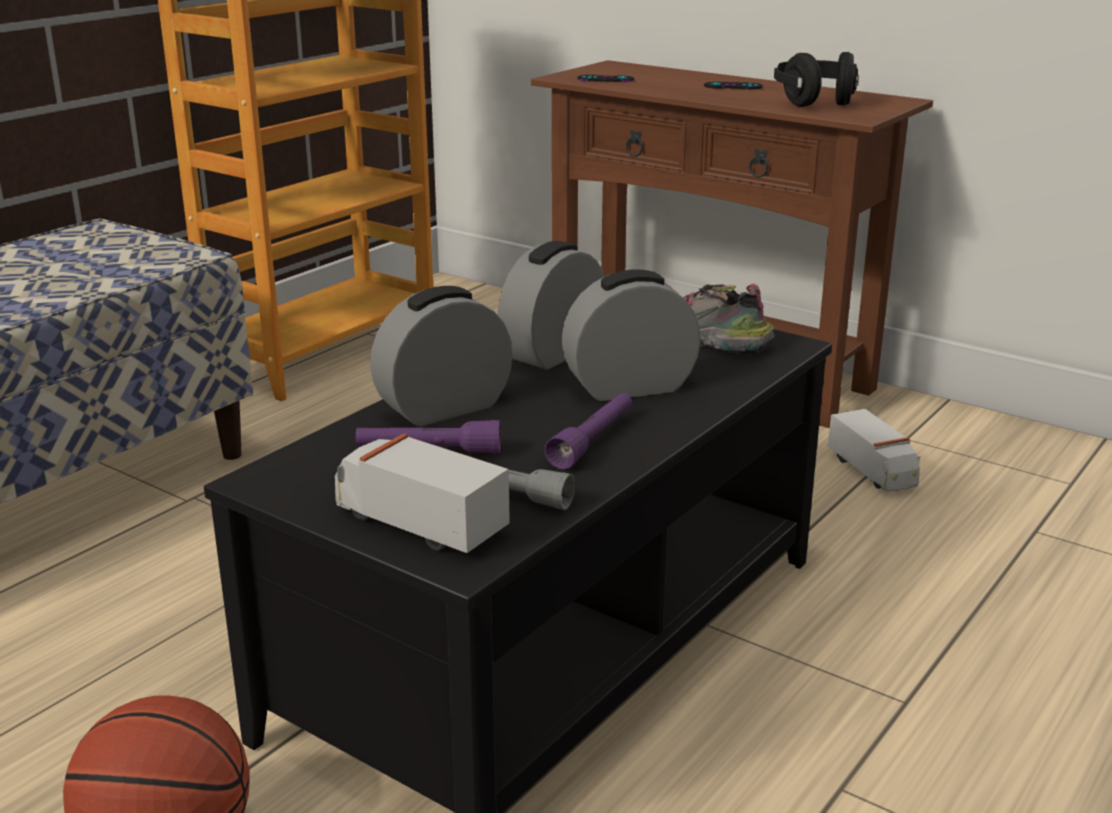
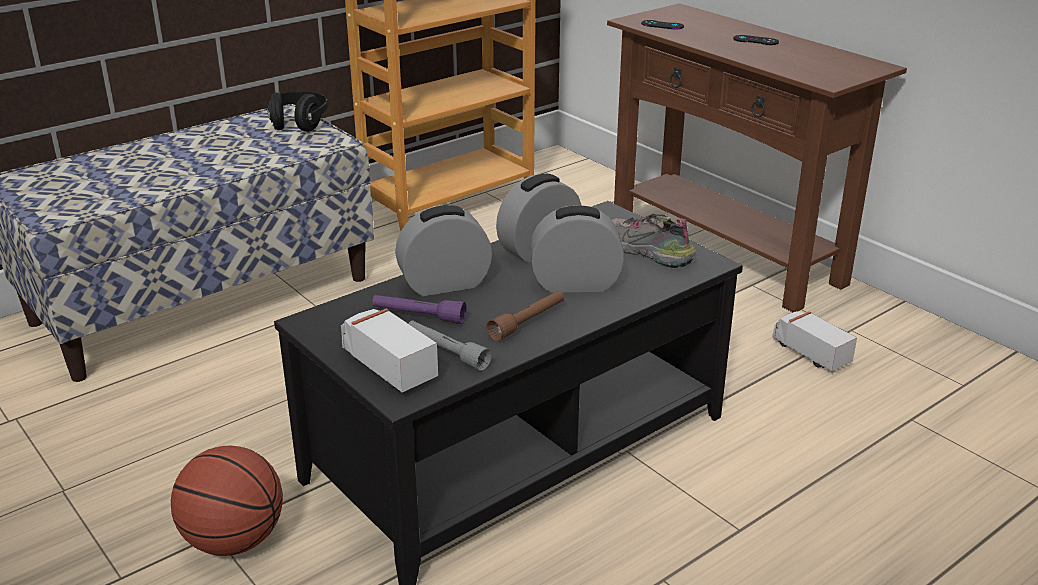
camera: 15 degrees right, 5 degrees up
(593, 440) = (527, 322): purple flashlight -> brown flashlight
(814, 102) = (807, 63): black headphones -> black headphones (299, 124)
(872, 471) = (809, 353): toy truck -> toy truck turned 150 degrees clockwise

